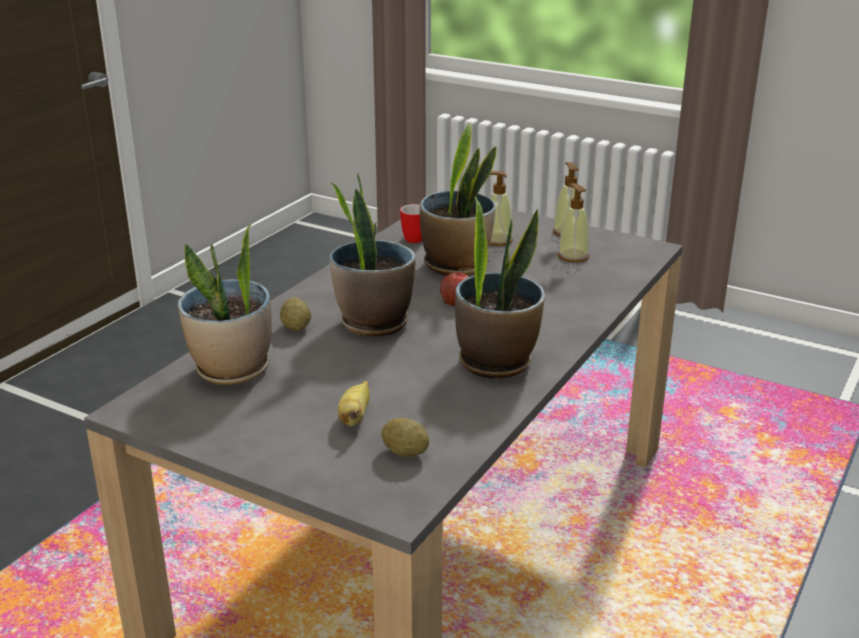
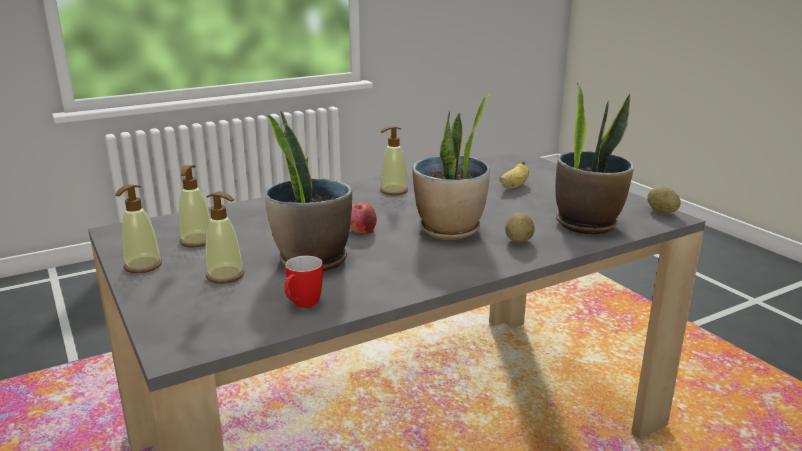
camera: 150 degrees left, 5 degrees down
(405, 452) = (498, 170): potato -> potato (661, 212)
(496, 362) = (393, 191): potted plant -> soap dispenser

